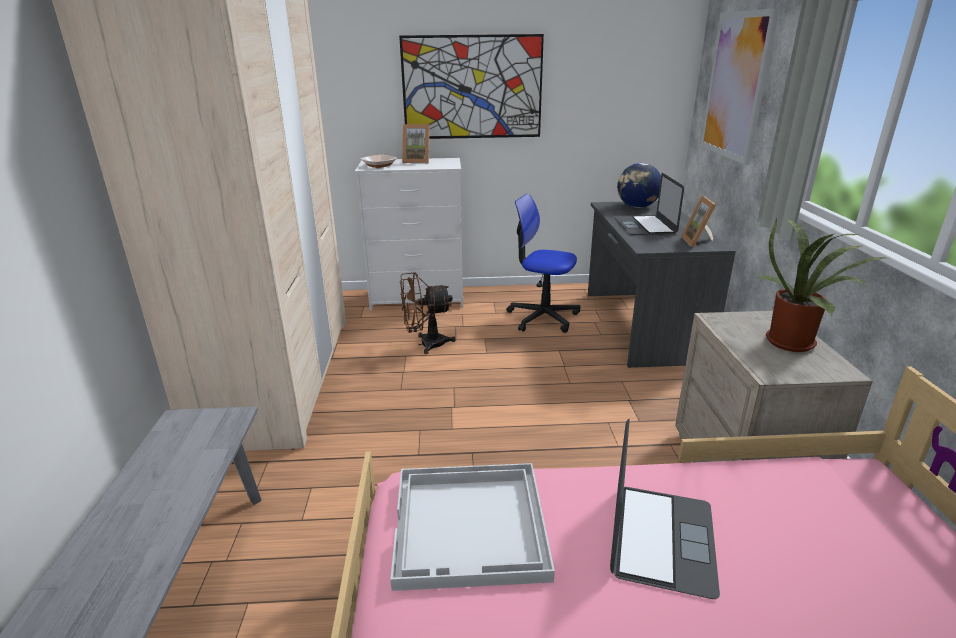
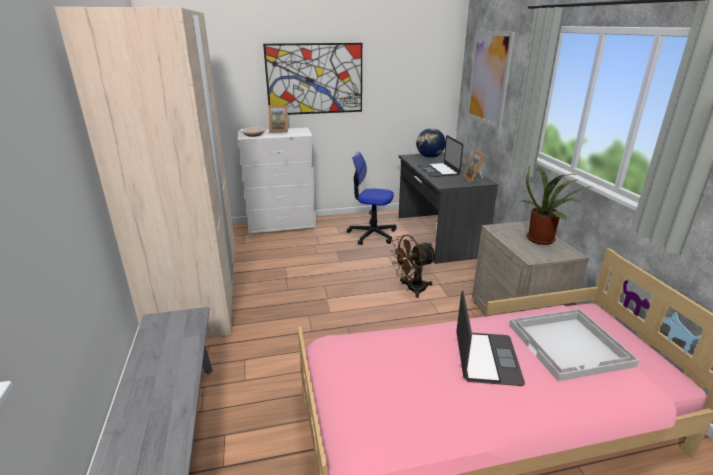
camera: 10 degrees left, 0 degrees up
(426, 344) = (297, 258): brown fan -> brown fan (411, 289)
(471, 526) = (375, 364): white tray -> white tray (570, 345)

